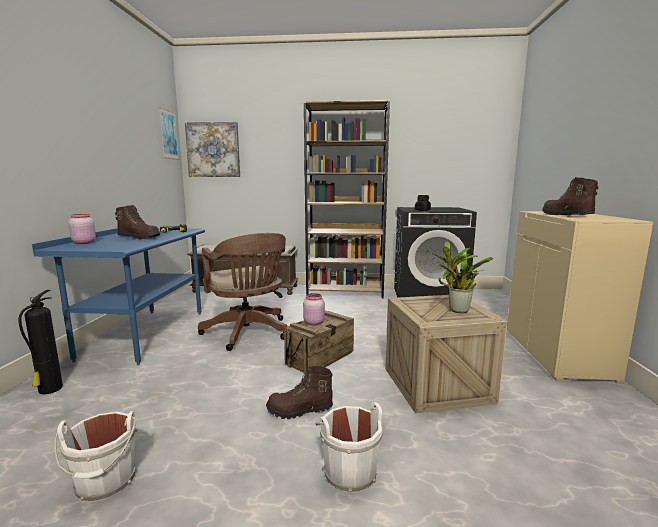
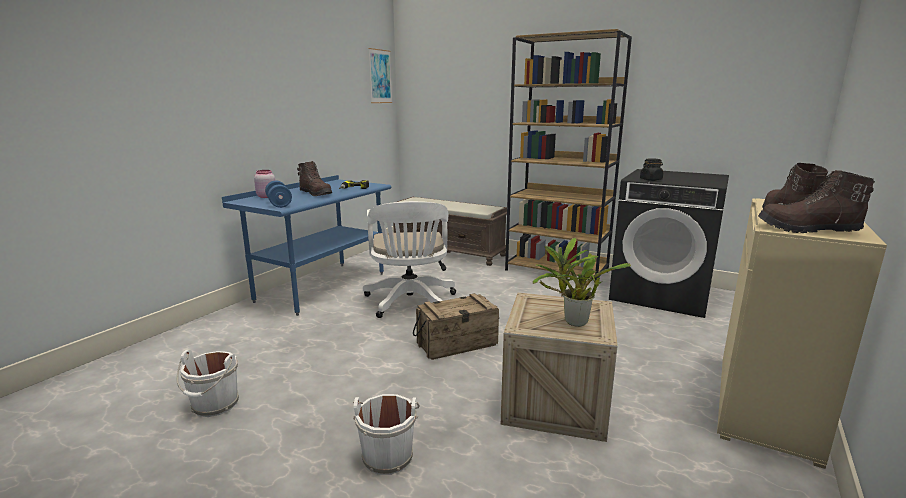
camera: 25 degrees right, 5 degrees up
(49, 390) = (224, 323): fire extinguisher -> none
(111, 246) = (279, 204): none -> blue dumbbell
(213, 150) = (427, 91): picture -> none
(248, 333) = (410, 303): brown office chair -> white office chair
(299, 410) = (393, 391): brown boot -> brown boot (807, 230)
(313, 322) = (450, 305): pink jar -> none

